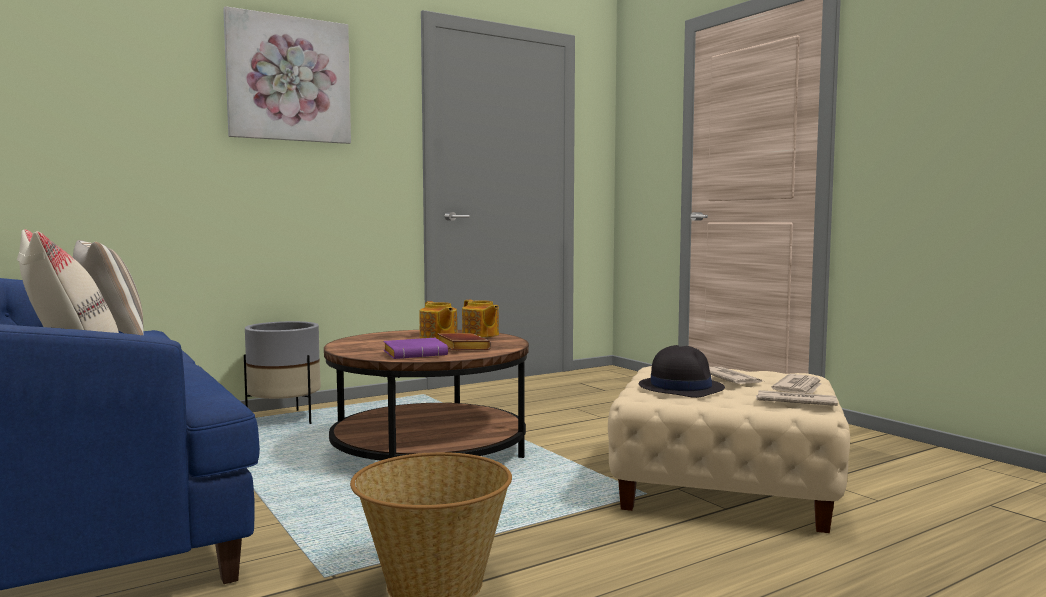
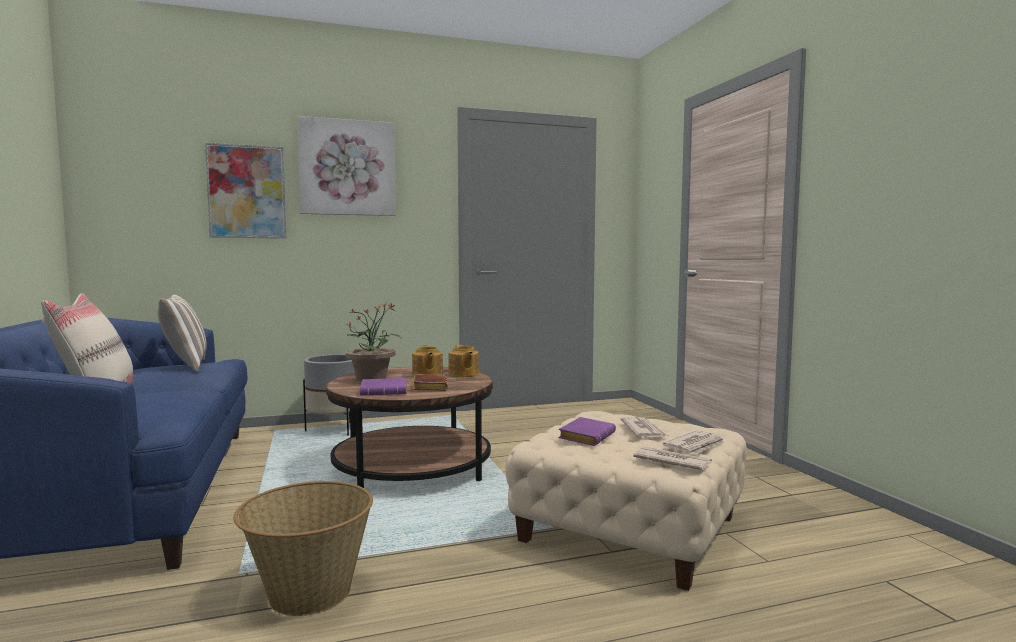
camera: 15 degrees right, 0 degrees up
(156, 104) = (247, 192): none -> picture
(375, 343) = (372, 378): none -> potted plant
(680, 387) = (586, 436): black hat -> purple book

